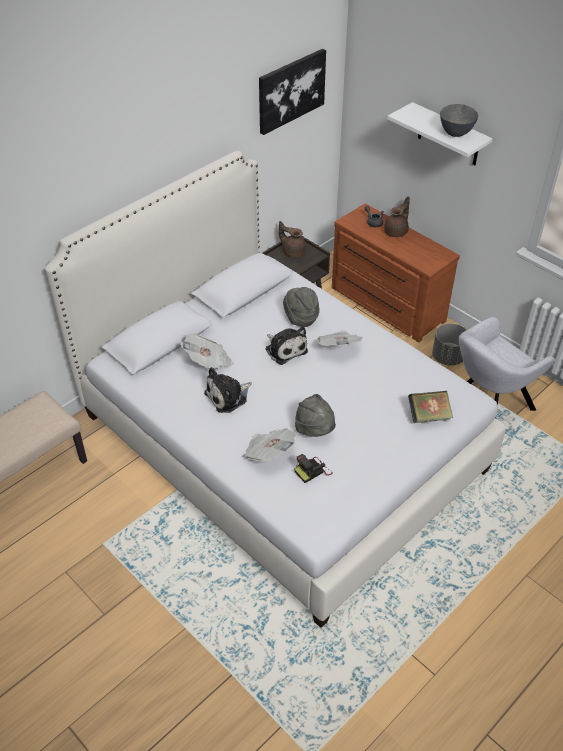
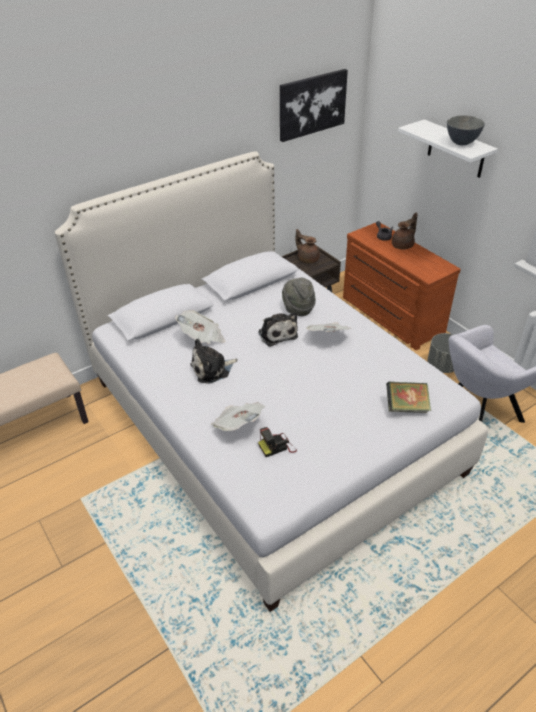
camera: 10 degrees right, 5 degrees down
(315, 430) = (288, 408): grey hat -> none

